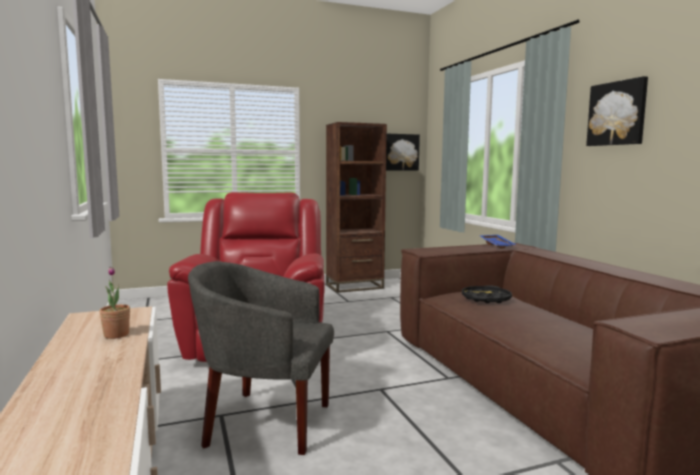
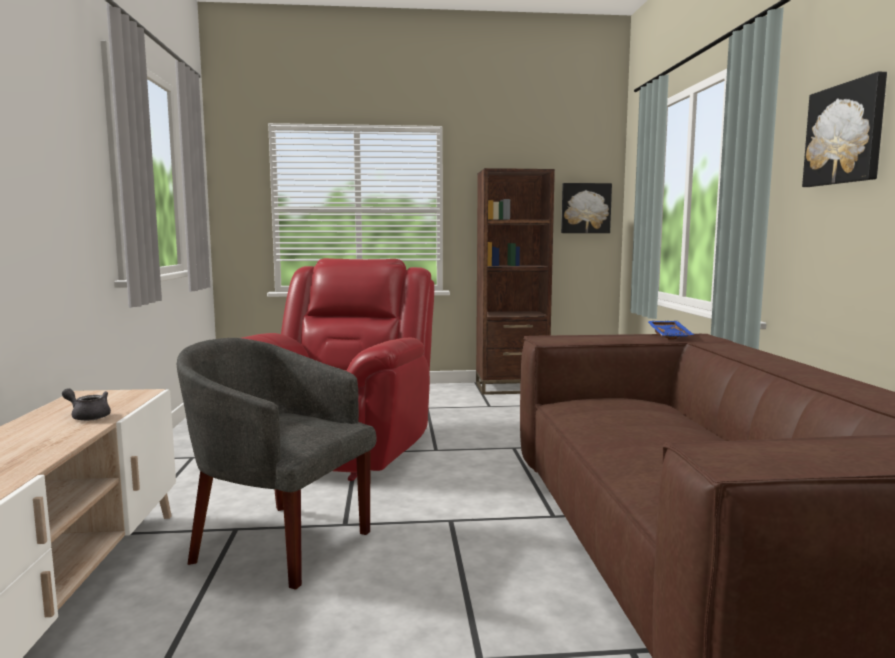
camera: 15 degrees right, 0 degrees up
(116, 335) = (88, 416): potted plant -> grey teapot
(486, 299) = (623, 409): black tray -> none

